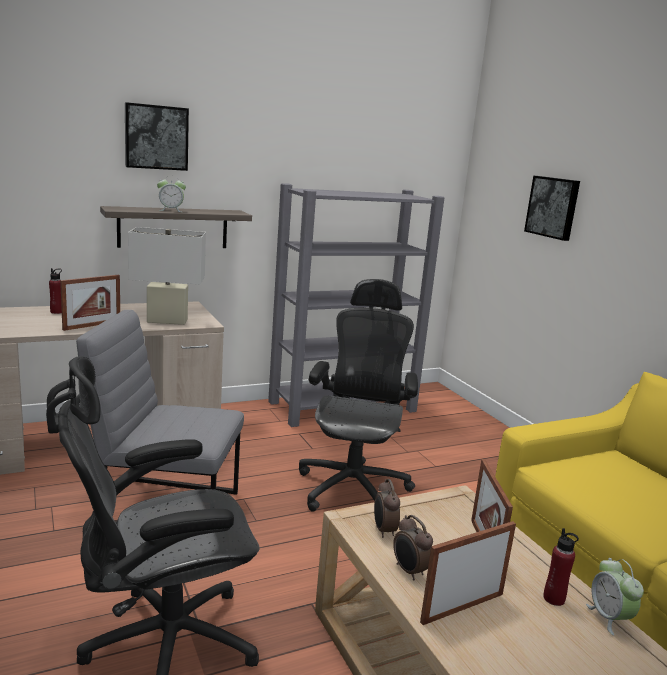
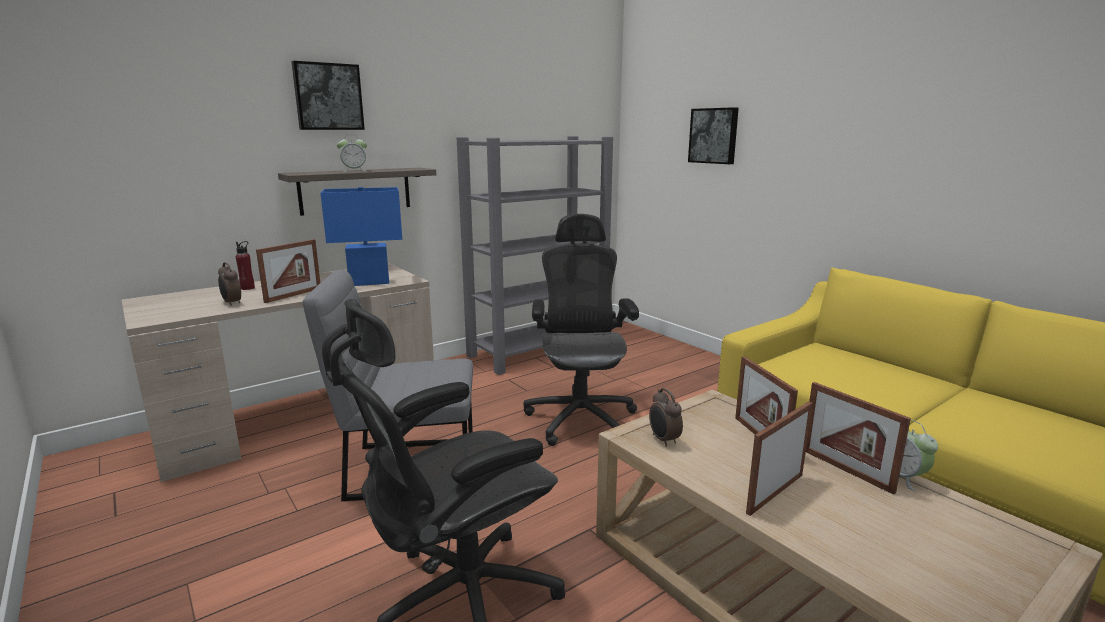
camera: 10 degrees left, 0 degrees up
(167, 321) = (369, 282): white table lamp -> blue table lamp
(409, 571) = (708, 471): alarm clock -> alarm clock (231, 303)
(554, 598) = (846, 470): red bottle -> picture frame

